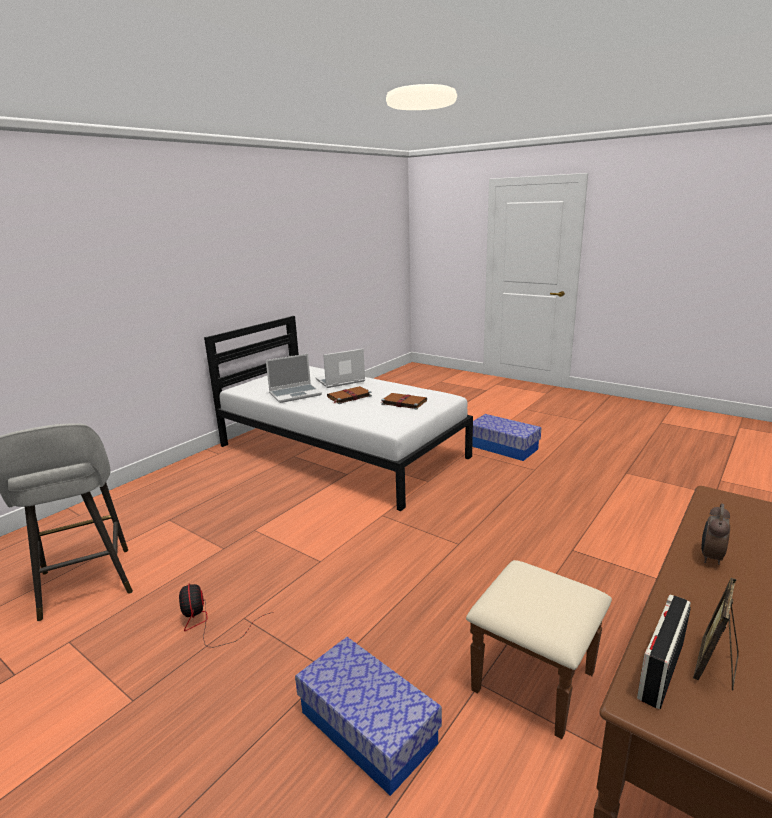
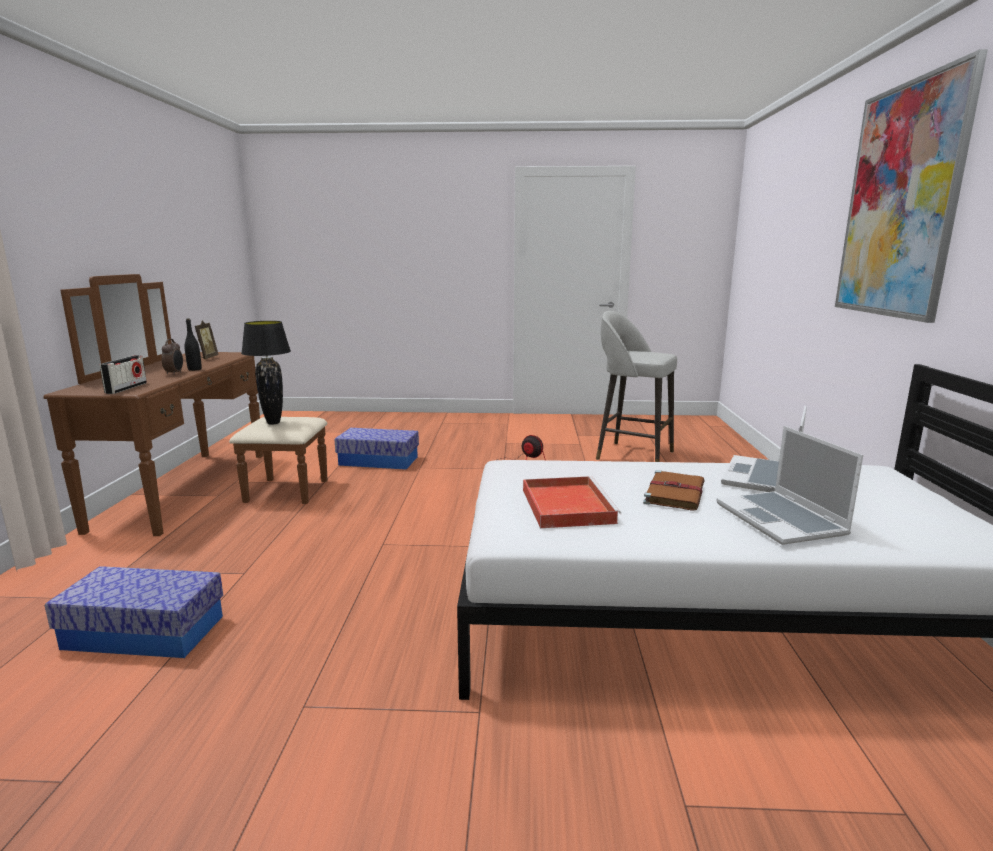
camera: 145 degrees right, 5 degrees down
(129, 252) = (900, 201): none -> picture
(340, 381) = (782, 520): laptop -> laptop turned 135 degrees clockwise
(403, 402) = (566, 505): brown book -> red tray
(503, 447) = (402, 770): storage box -> storage box (144, 632)
(549, 594) = (274, 423): none -> black table lamp
(660, 670) = (229, 356): radio -> radio (126, 388)
(688, 573) = (194, 369): none -> black bottle

